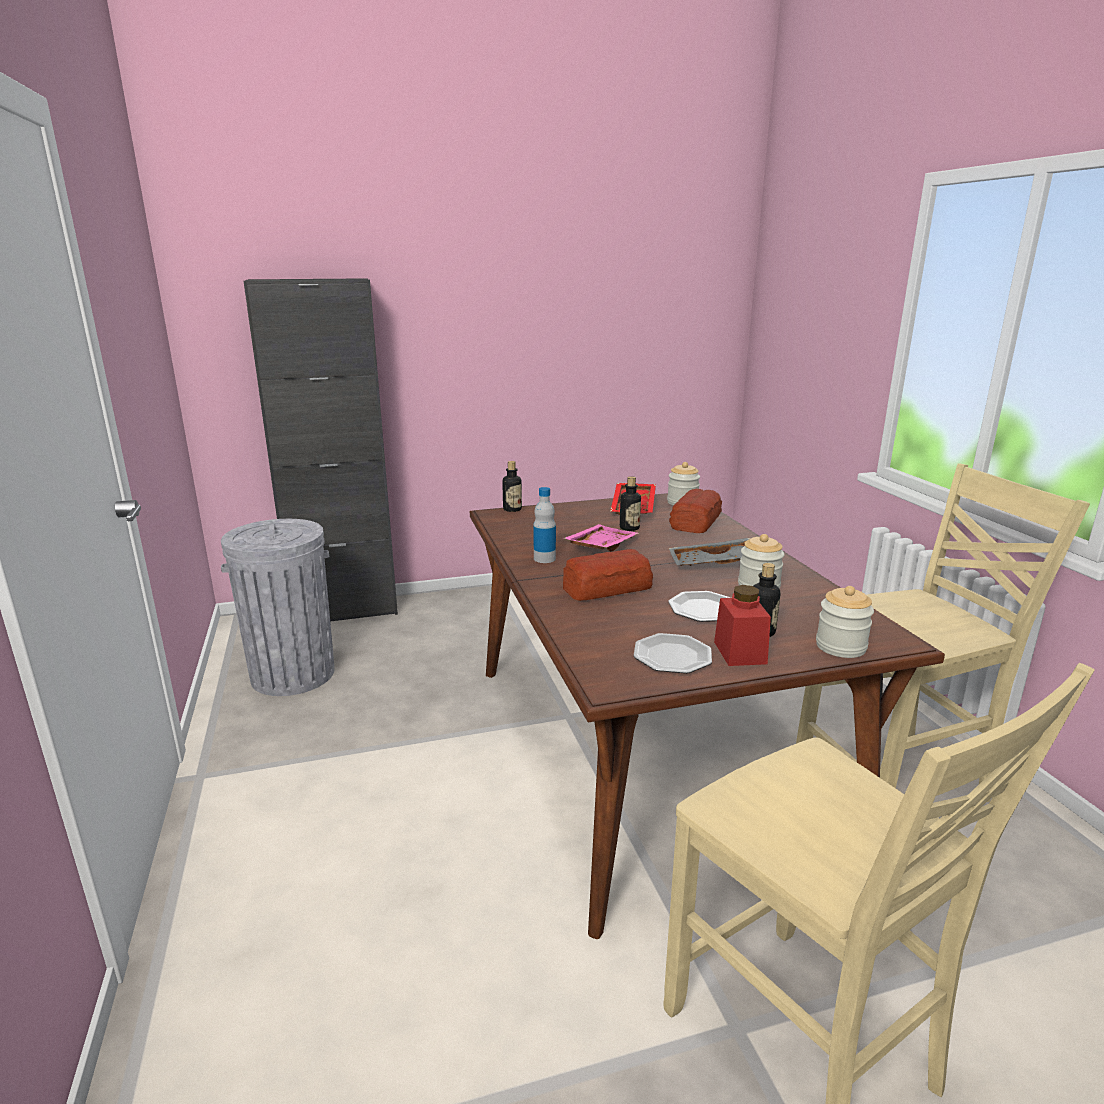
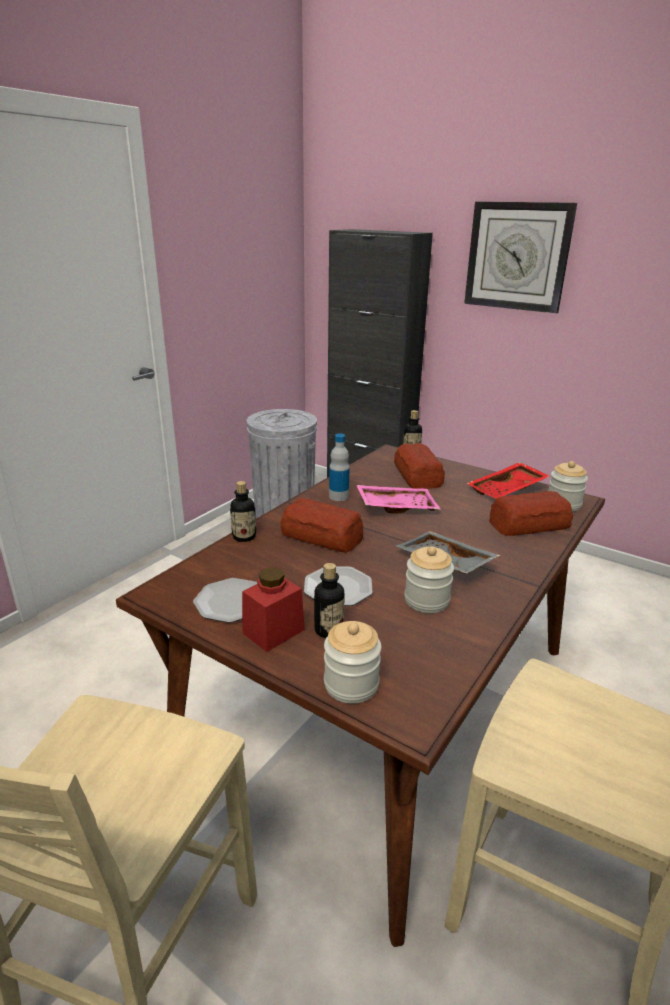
camera: 50 degrees right, 5 degrees up
(469, 298) = (517, 256): none -> wall clock
(558, 522) = (417, 476): none -> bread
(629, 528) = (457, 503): bottle -> bottle (244, 537)

